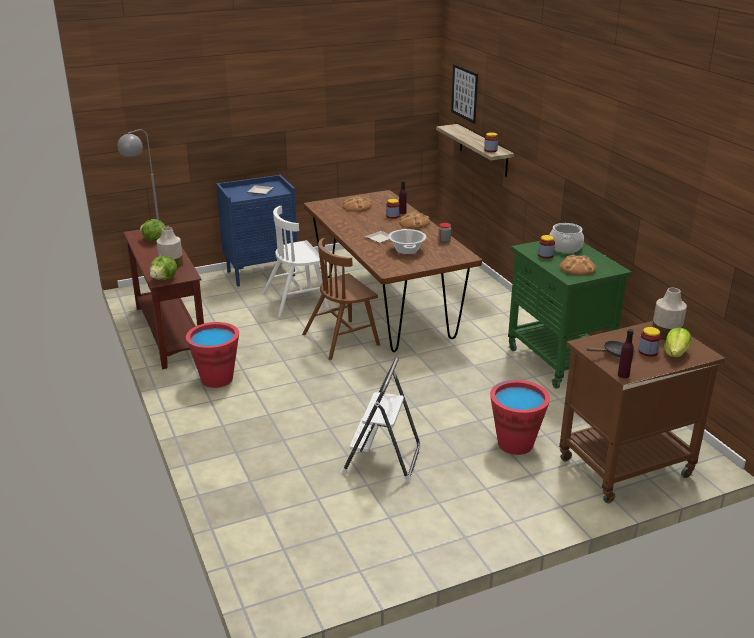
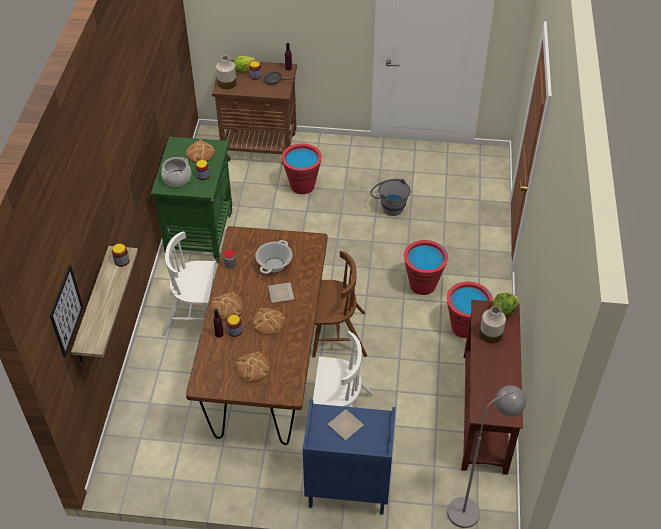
camera: 150 degrees left, 20 degrees up
(154, 240) = (494, 390): lettuce -> none
(284, 398) = (422, 285): none -> red bucket
(371, 225) = (268, 322): none -> bread
(385, 460) = (389, 206): white step ladder -> grey bucket
(480, 314) = (196, 314): none -> white chair

